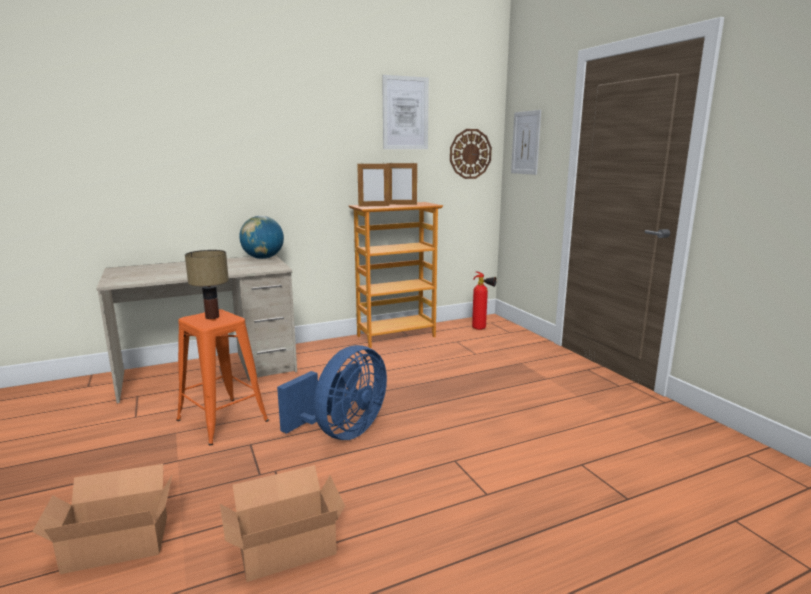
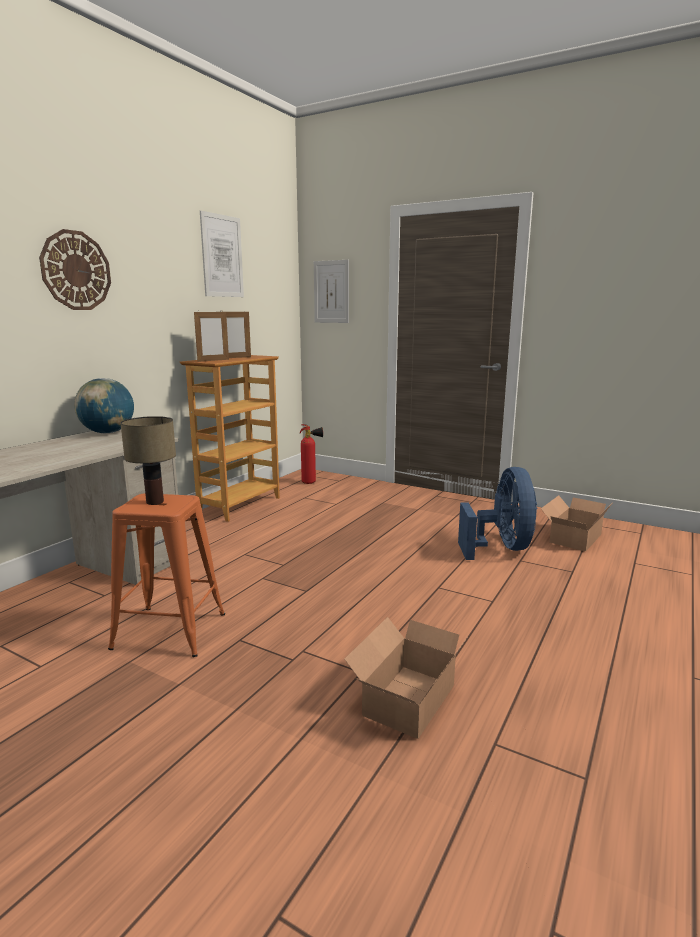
camera: 35 degrees left, 0 degrees up
(115, 541) = (235, 778): cardboard box -> cardboard box (572, 538)
(342, 432) = (315, 598): blue fan -> blue fan (501, 548)
(470, 154) = (276, 303): wall clock -> wall clock (76, 270)

